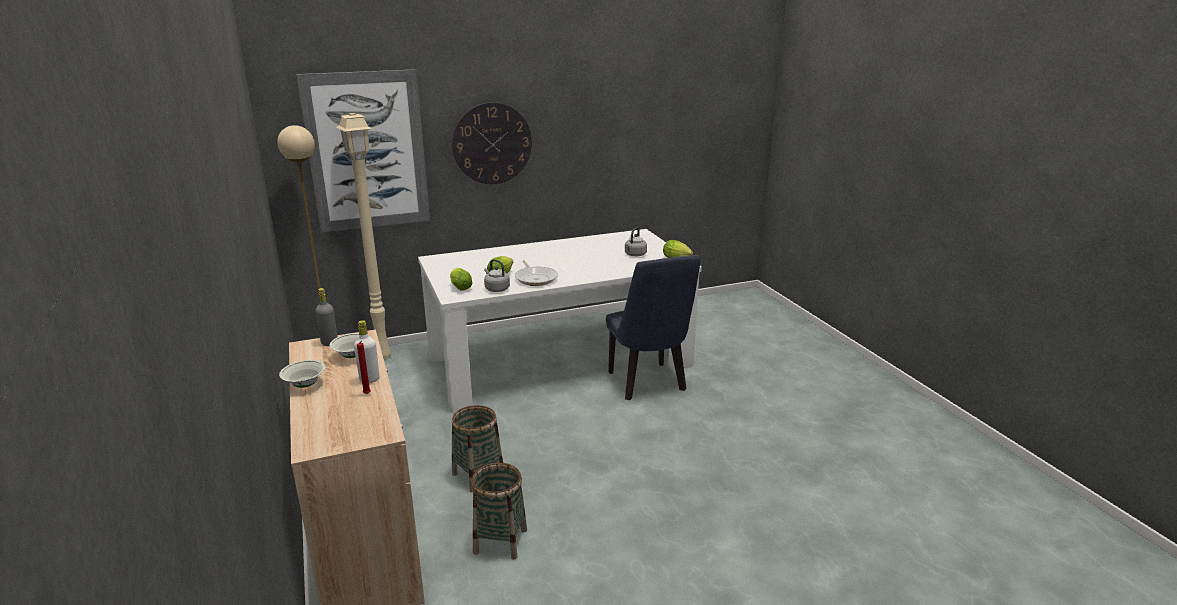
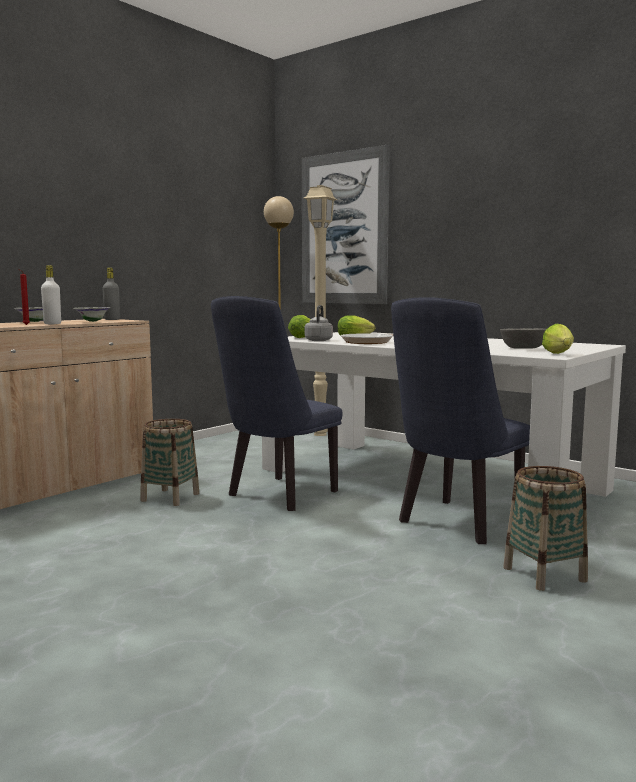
camera: 60 degrees right, 15 degrees down
(492, 143) = (454, 222): wall clock -> none
(500, 541) = (69, 526): basket -> basket (544, 574)
(529, 427) = (277, 496): none -> blue chair
(634, 255) = (523, 348): grey kettle -> grey bowl

